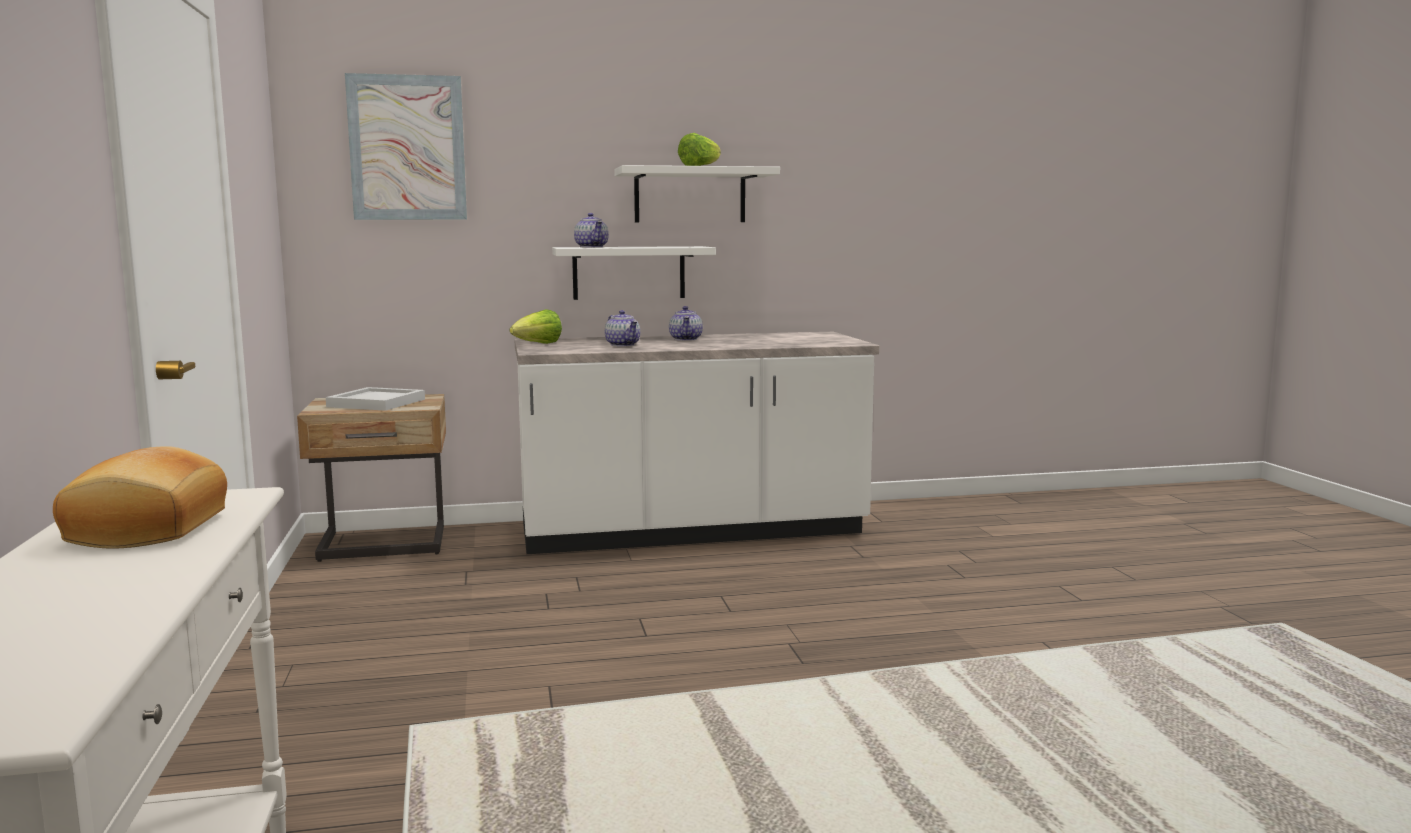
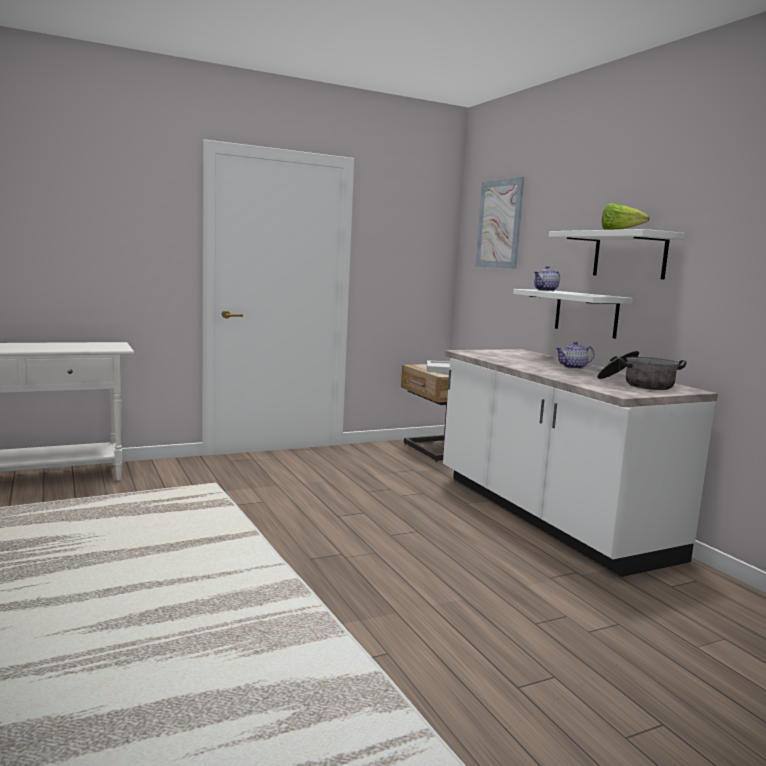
camera: 75 degrees right, 0 degrees up
(151, 529) = (76, 346): bread -> none
(538, 344) = (495, 351): lettuce -> none
(623, 345) = (517, 359): teapot -> none
(798, 337) = (637, 384): none -> cooking pot

